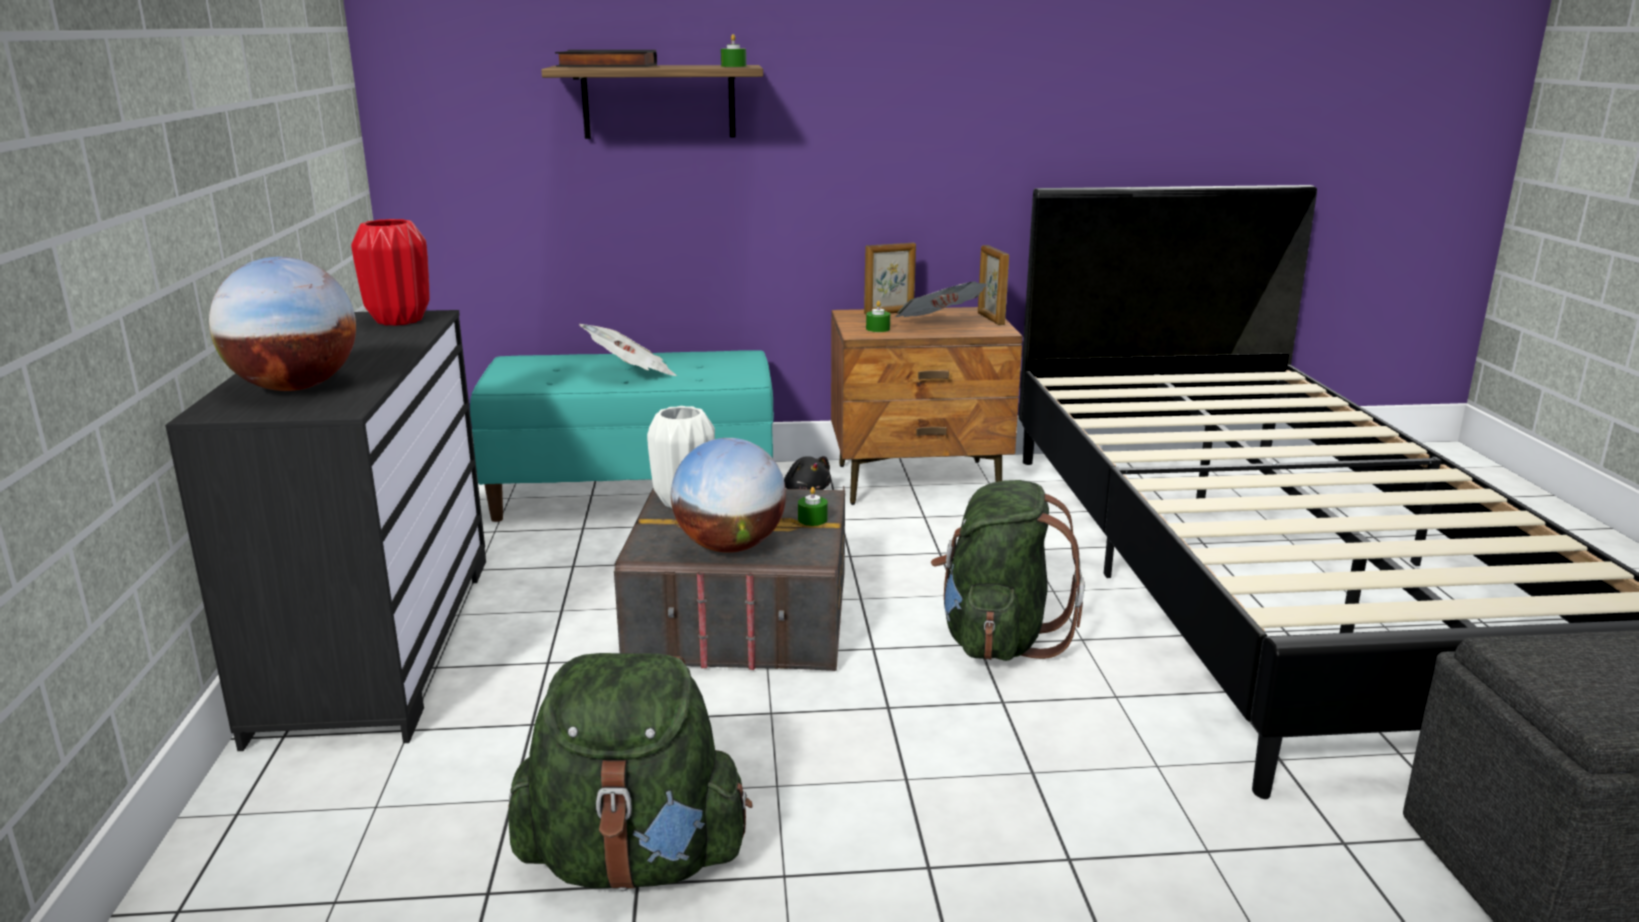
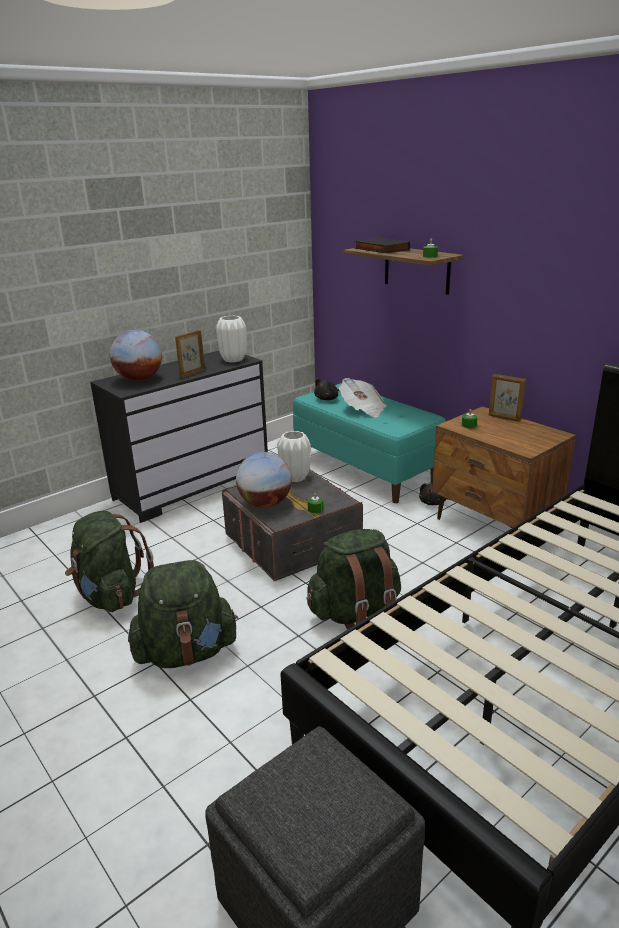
camera: 55 degrees right, 5 degrees up
(400, 320) = (233, 360): red vase -> white vase
(535, 379) = (327, 399): none -> black plush toy
(934, 822) = (186, 652): none -> green backpack
(938, 325) = (506, 434): newspaper -> none
(990, 319) = (546, 441): picture frame -> picture frame (192, 373)

